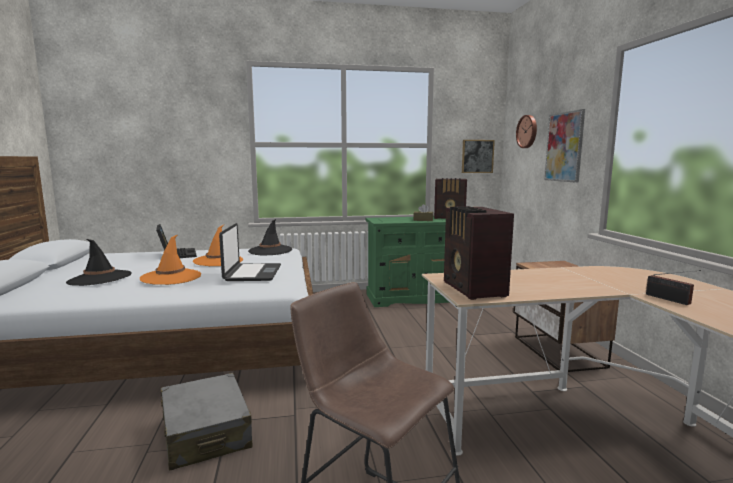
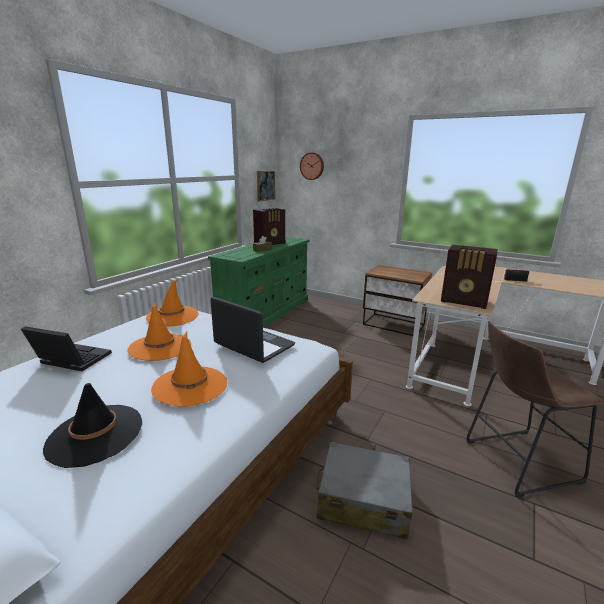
camera: 50 degrees left, 10 degrees up
(270, 250) = (172, 316): black hat -> orange hat
(564, 147) = (357, 182): picture -> none

